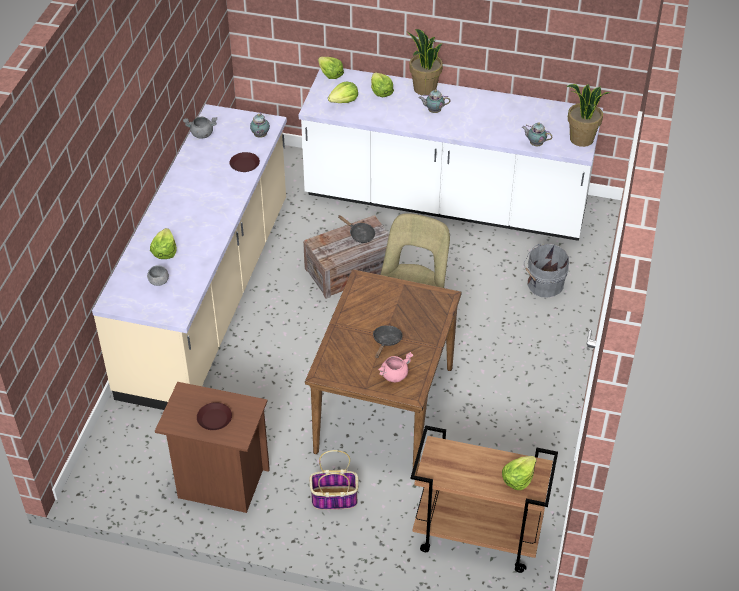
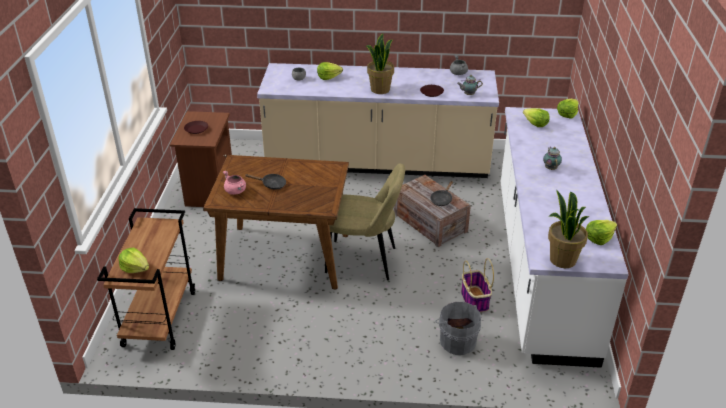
camera: 80 degrees right, 10 degrees down
(333, 498) = (196, 242): basket -> basket (474, 299)
(381, 92) = (560, 139): lettuce -> lettuce (599, 238)
(424, 89) = (580, 160): potted plant -> potted plant (380, 89)
(535, 144) = (536, 229): teapot -> none

